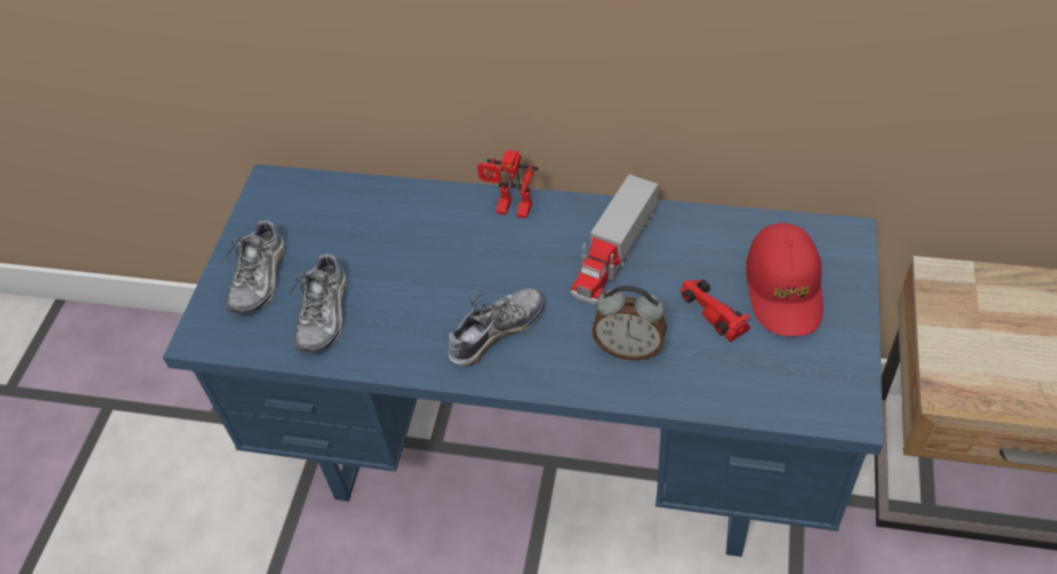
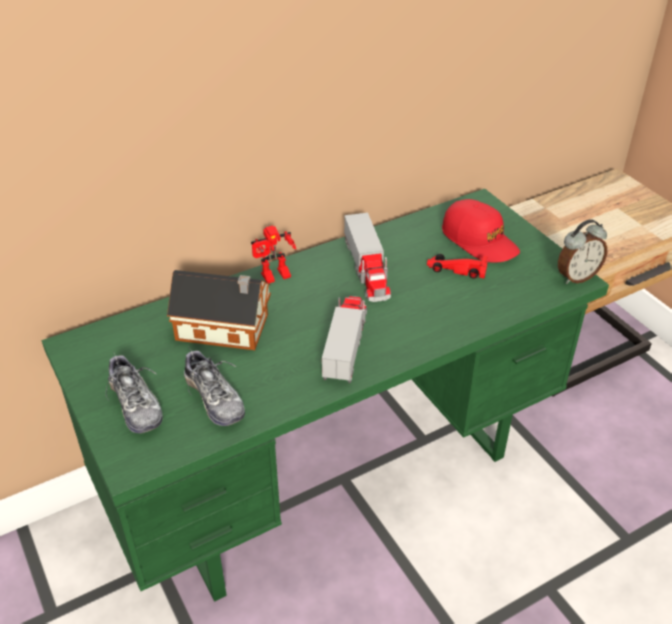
camera: 45 degrees left, 10 degrees down
(408, 243) = (226, 328): none -> toy house
(496, 332) = (346, 345): shoe -> toy truck
(549, 452) = (337, 473): blue desk -> green desk
(629, 348) = (434, 310): alarm clock -> alarm clock (576, 277)

